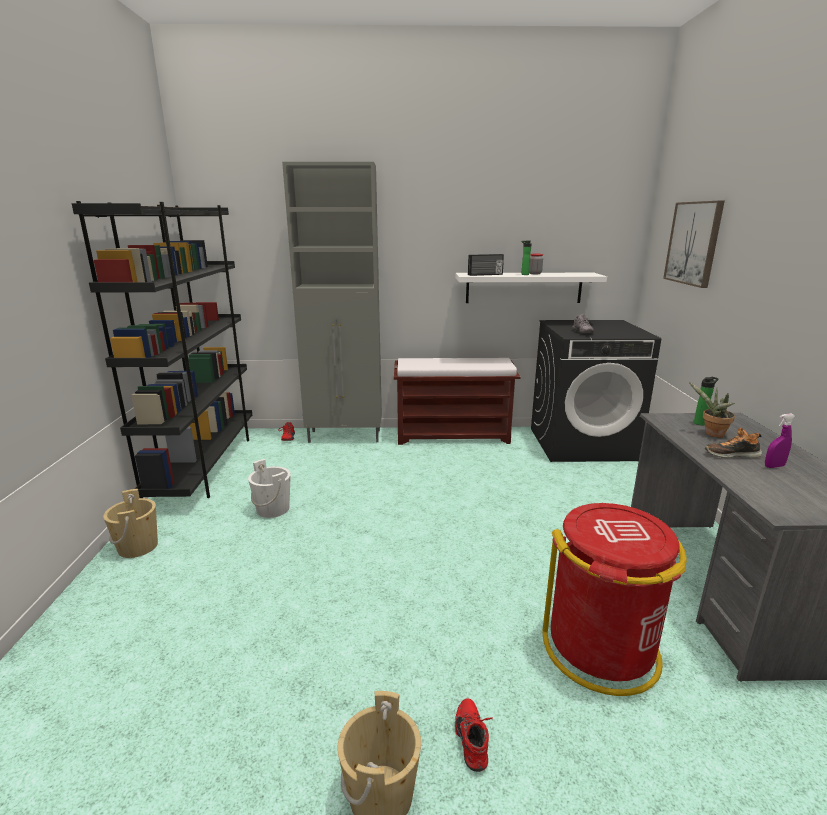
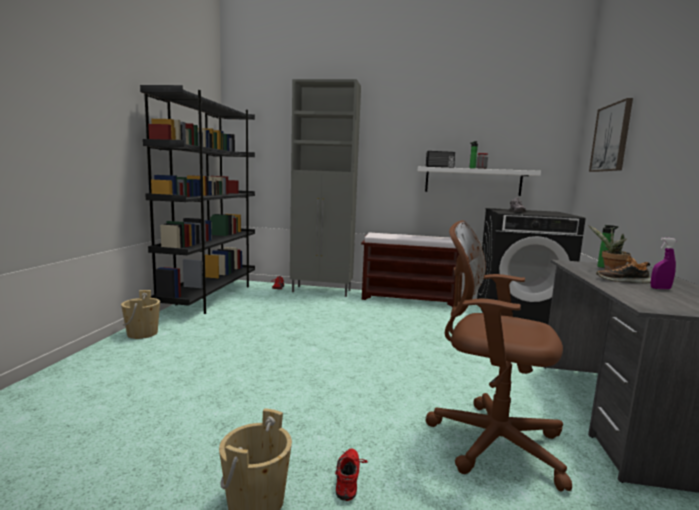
camera: 10 degrees right, 10 degrees down
(273, 509) = (248, 324): white bucket -> none
(601, 649) = (489, 440): red trash can -> brown office chair

